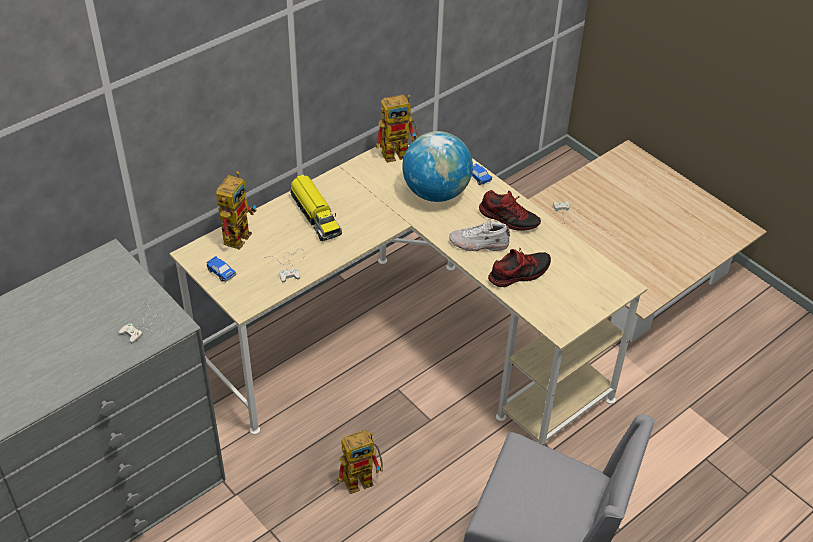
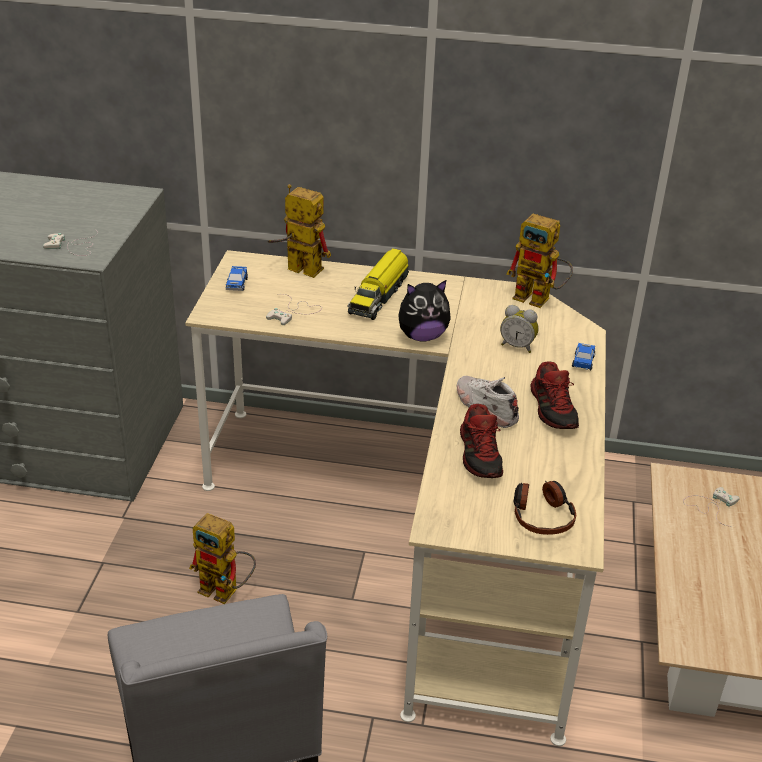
camera: 50 degrees right, 10 degrees down
(238, 233) = (297, 269): toy robot -> toy robot turned 135 degrees counterclockwise
(381, 225) = (422, 336): none -> plush toy
(436, 192) = (517, 346): globe -> alarm clock
(519, 273) = (481, 455): shoe -> shoe turned 60 degrees clockwise
(589, 283) = (541, 515): none -> headphones

